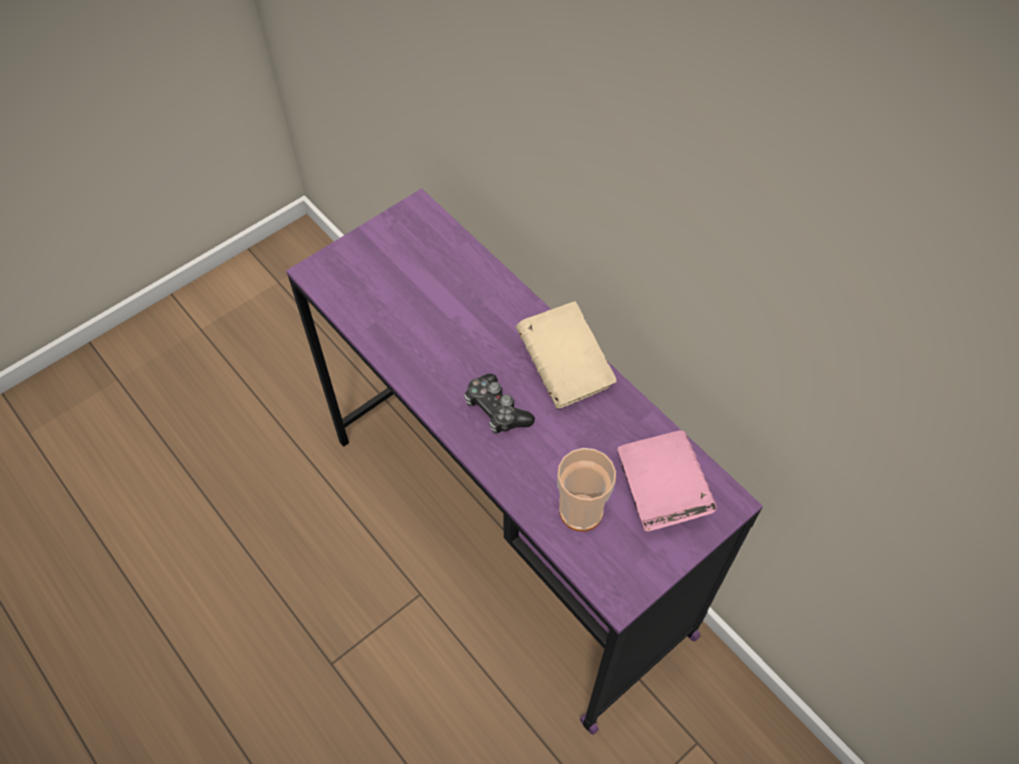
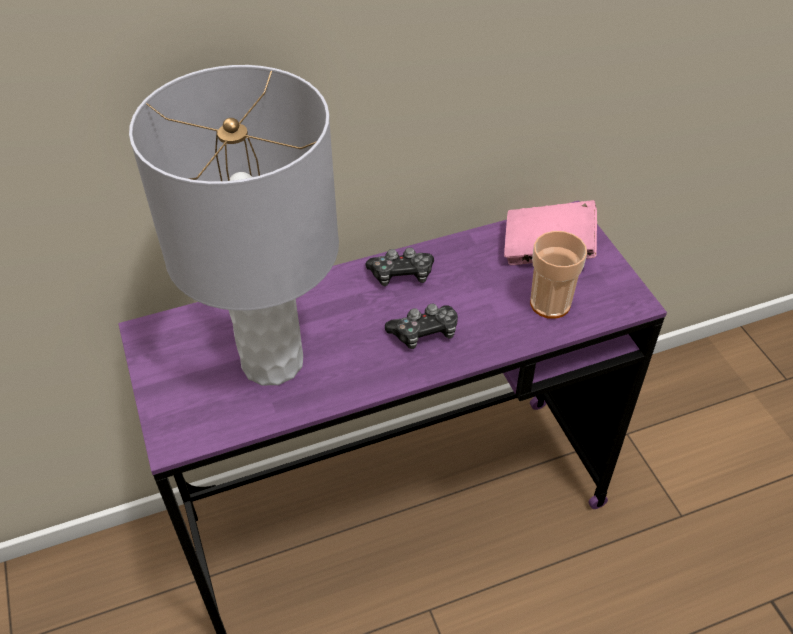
camera: 70 degrees left, 10 degrees down
(417, 306) = (272, 362): none -> grey table lamp
(564, 369) = (401, 274): beige book -> game controller

